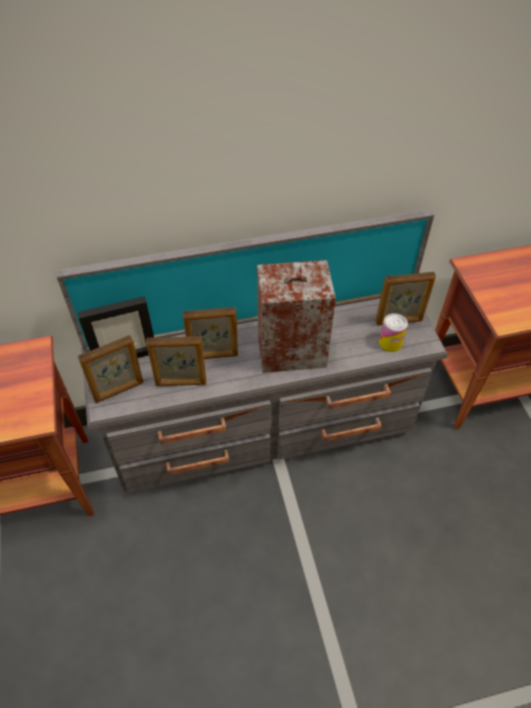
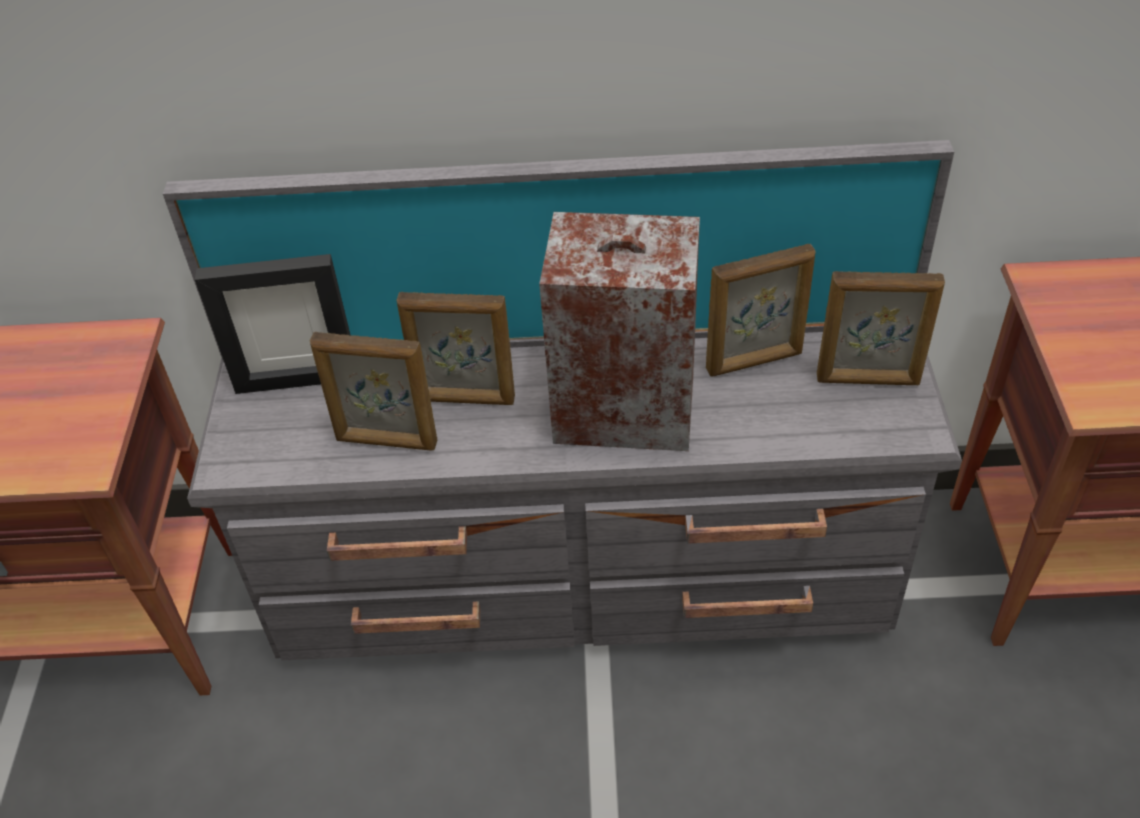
camera: 15 degrees right, 5 degrees down
(119, 391) = (264, 440): picture frame -> picture frame (755, 362)
(390, 342) = (838, 420): can -> none

